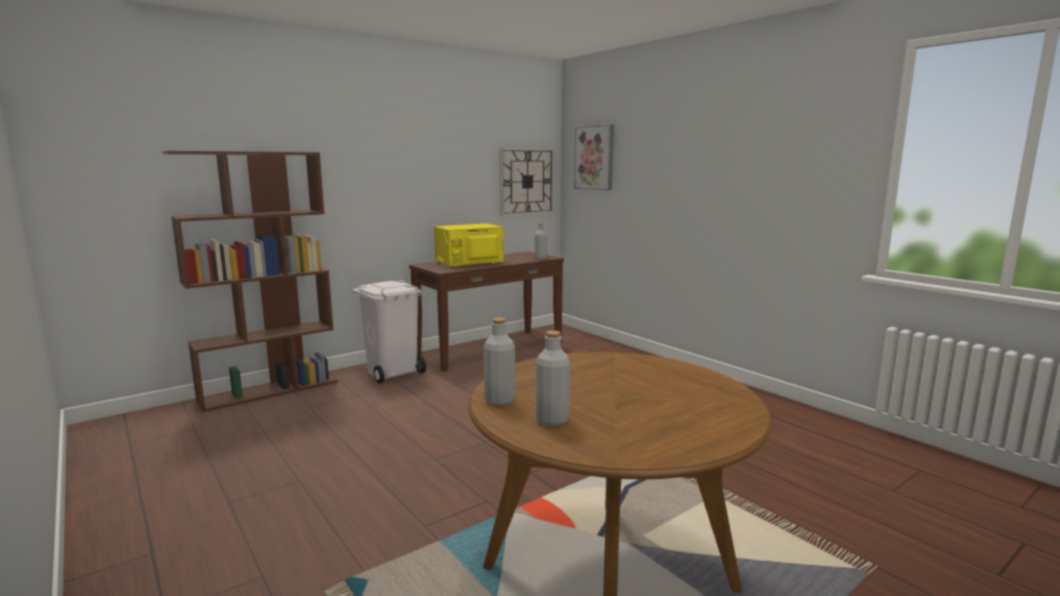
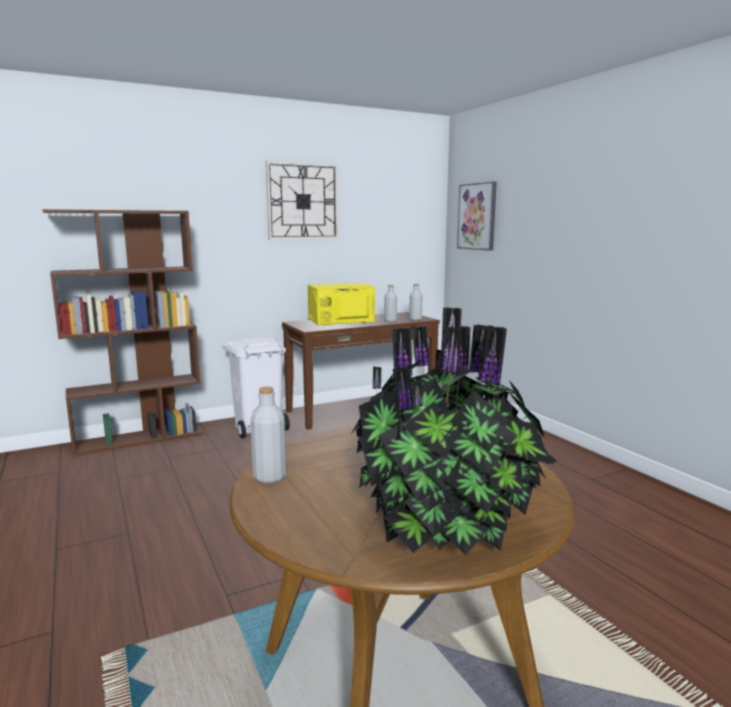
camera: 10 degrees right, 0 degrees up
(526, 181) = (408, 241): wall clock -> wall clock (302, 201)
(552, 420) = (310, 506): grey bottle -> grey bottle (390, 321)
(678, 428) = (448, 529): none -> potted plant

